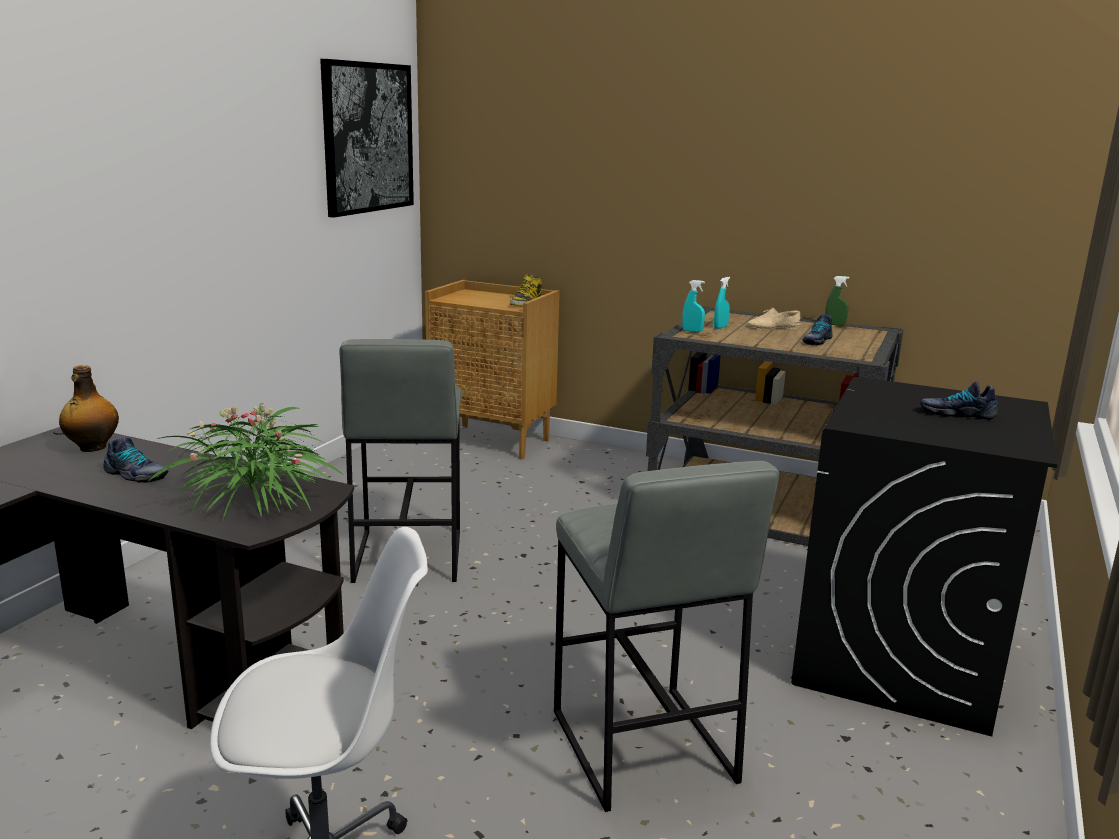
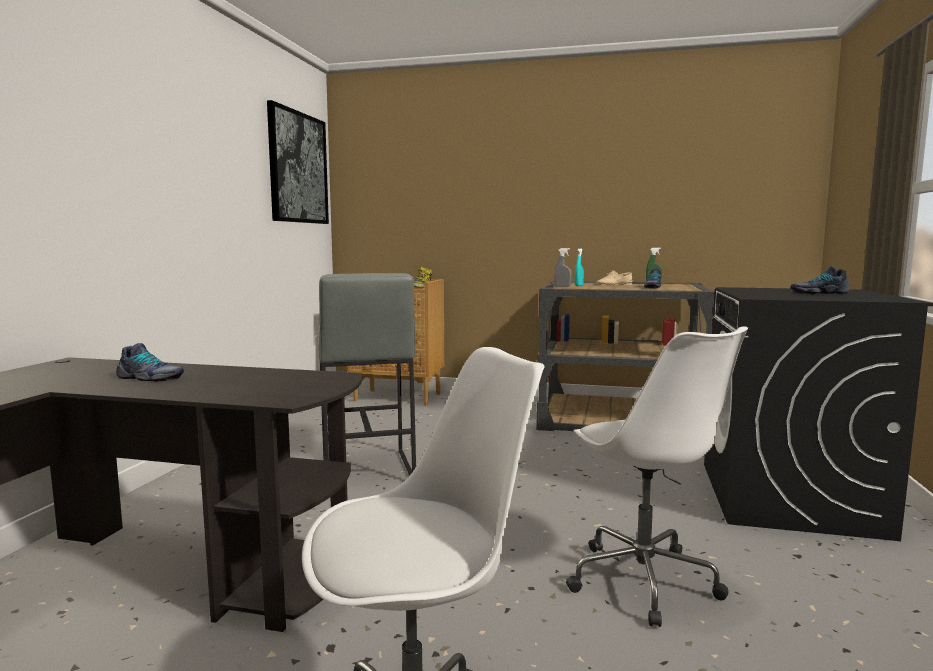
camera: 10 degrees left, 10 degrees down
(92, 448) = (97, 367): bottle -> none
(255, 498) = (276, 383): potted plant -> none
(643, 748) = (646, 583): grey stool -> white office chair
(692, 331) = (562, 286): turquoise spray bottle -> grey spray bottle

